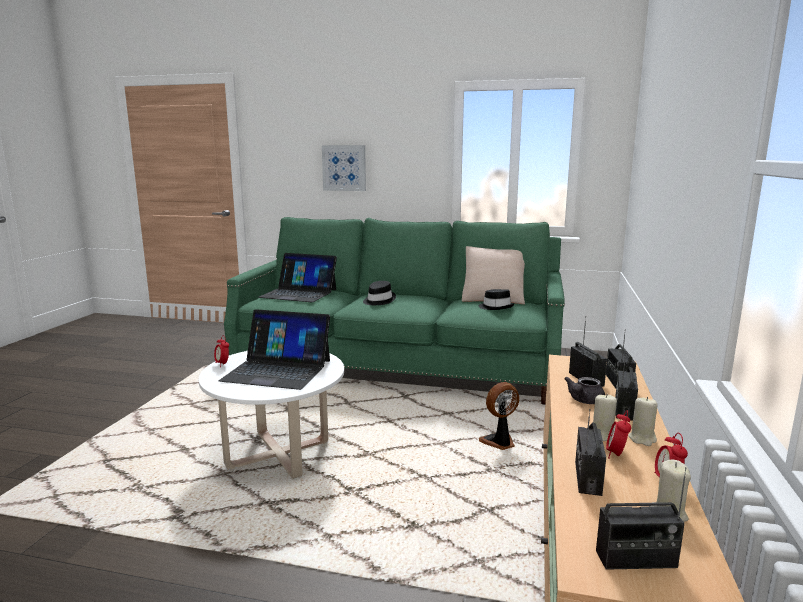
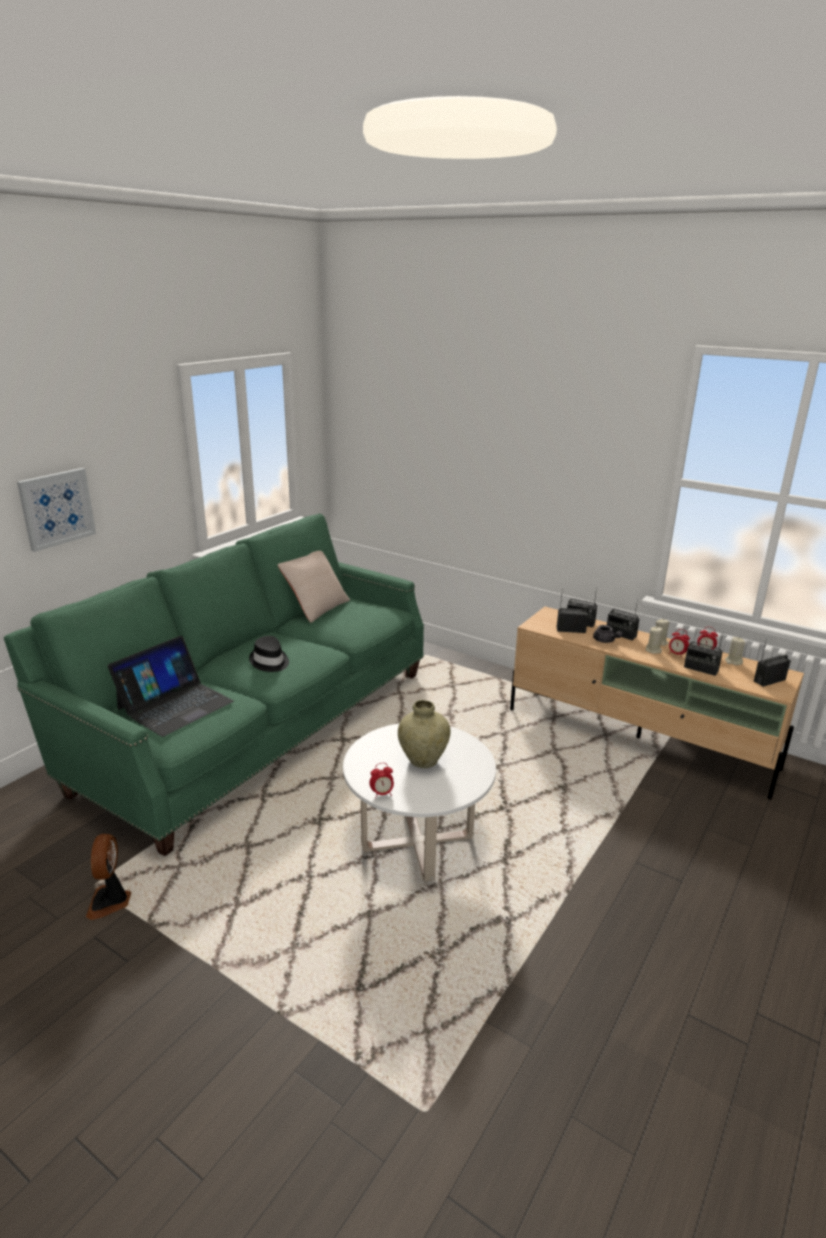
camera: 70 degrees left, 10 degrees up
(277, 370) = (423, 760): laptop -> beige vase
(496, 307) = (356, 613): black hat -> none
(499, 442) = (463, 718): fan -> fan (110, 901)
(636, 559) = (769, 680): radio -> radio turned 135 degrees counterclockwise

